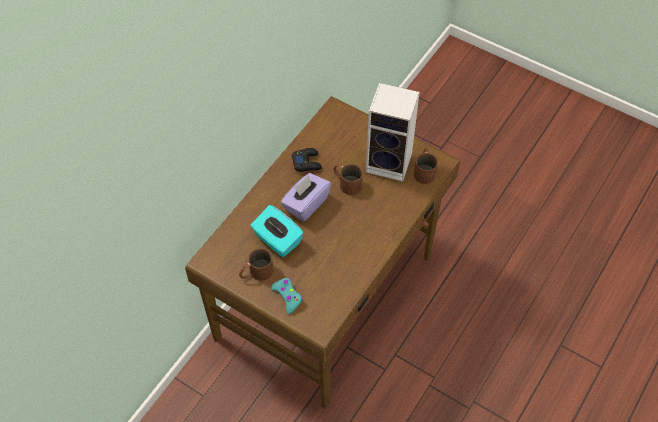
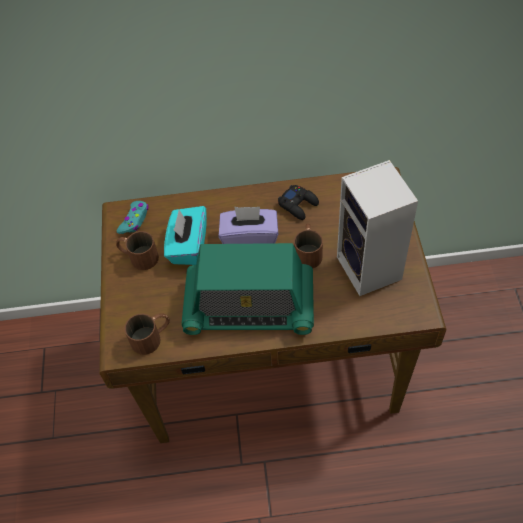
camera: 55 degrees right, 0 degrees up
(287, 296) = (133, 299): turquoise game controller -> turquoise game controller (134, 220)
(355, 238) = (249, 306): none -> radio
(424, 170) = (394, 304): brown mug -> brown mug (152, 336)

